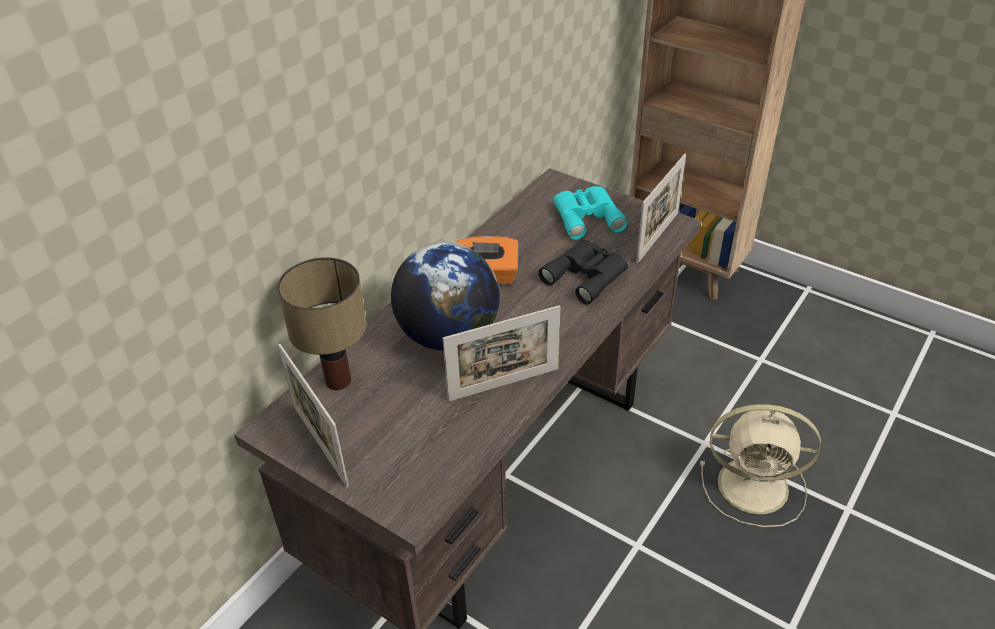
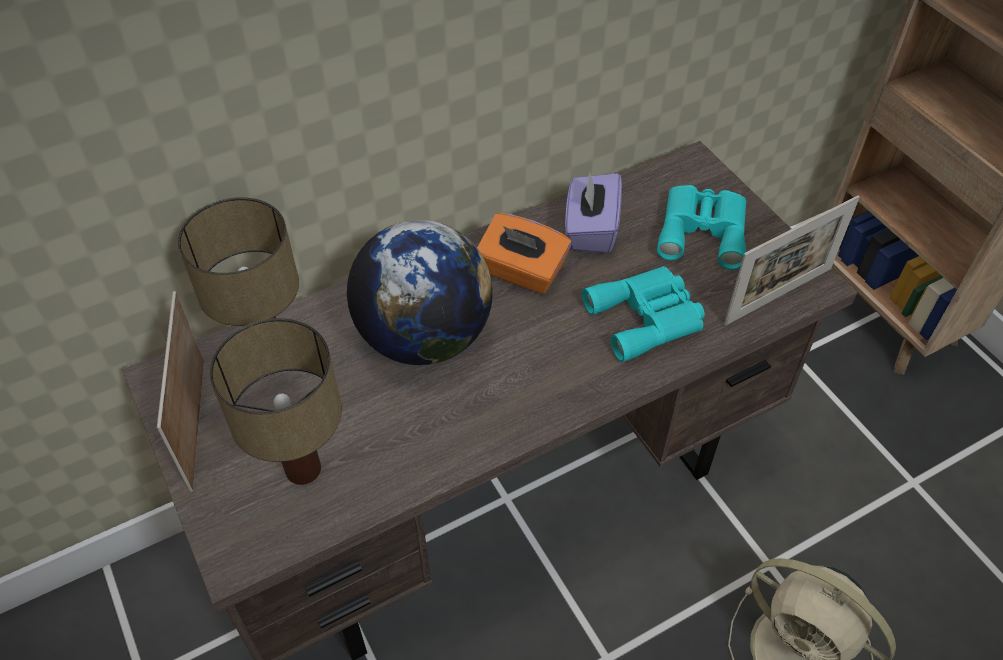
camera: 25 degrees right, 10 degrees up
(420, 441) = (304, 467): none -> table lamp
(504, 384) = (446, 432): picture frame -> none
(515, 238) = (590, 230): none -> purple tissue box
(587, 275) = (647, 318): black binoculars -> turquoise binoculars

